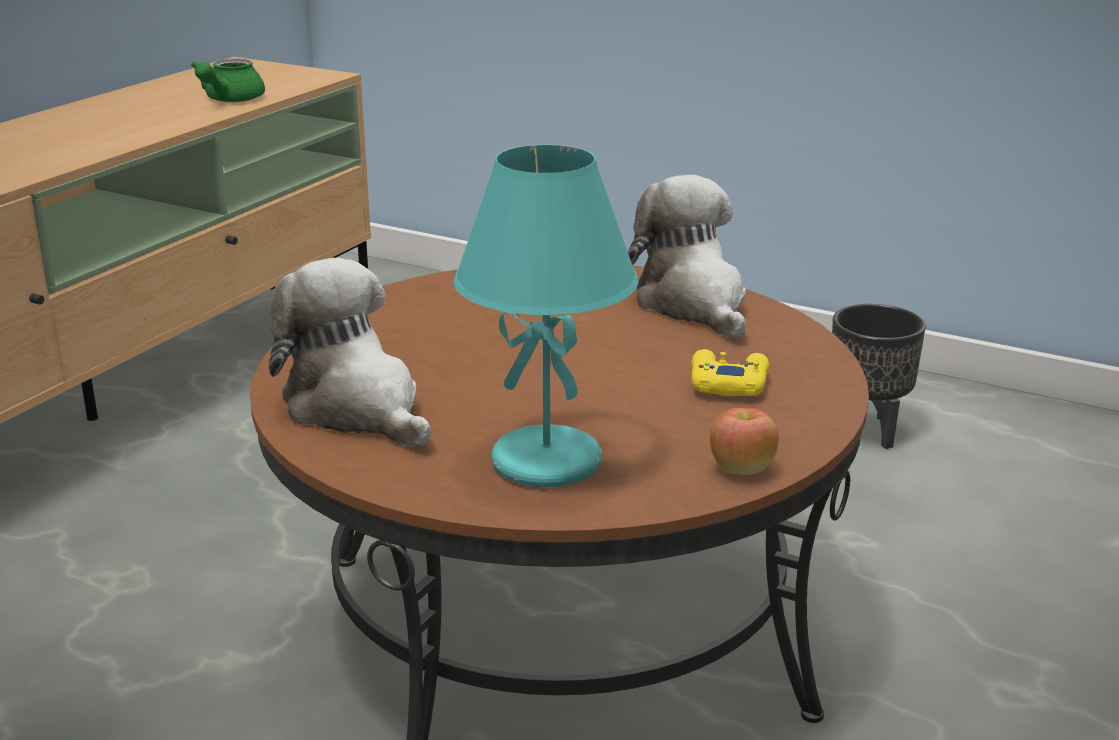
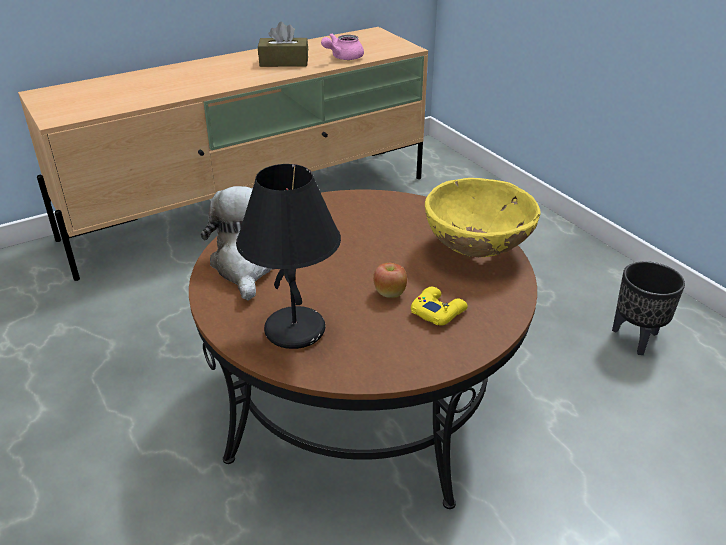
camera: 30 degrees right, 10 degrees up
(127, 119) = (284, 62): none -> brown tissue box
(228, 100) = (343, 57): green teapot -> pink teapot
(549, 462) = (296, 330): turquoise table lamp -> black table lamp
(694, 304) = (477, 250): plush toy -> yellow bowl
(741, 470) = (384, 372): apple -> apple (389, 293)

